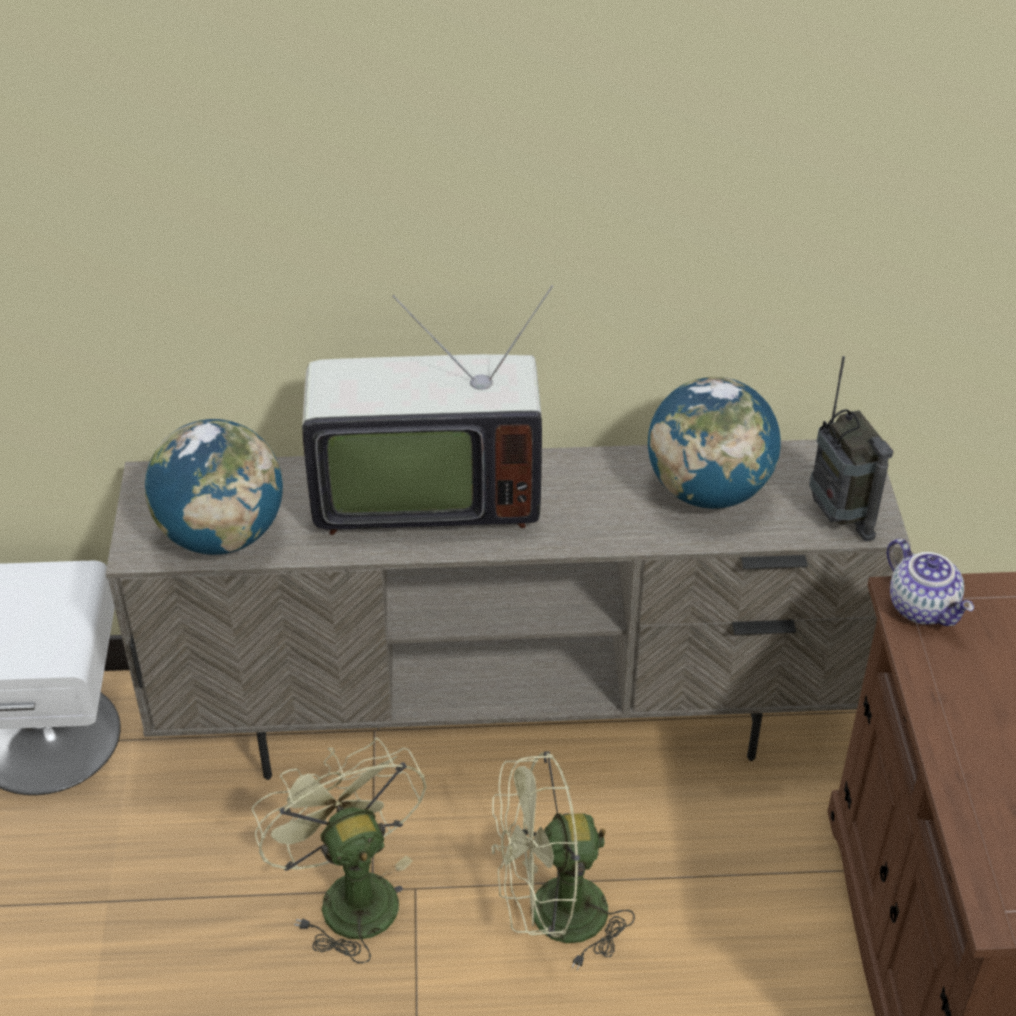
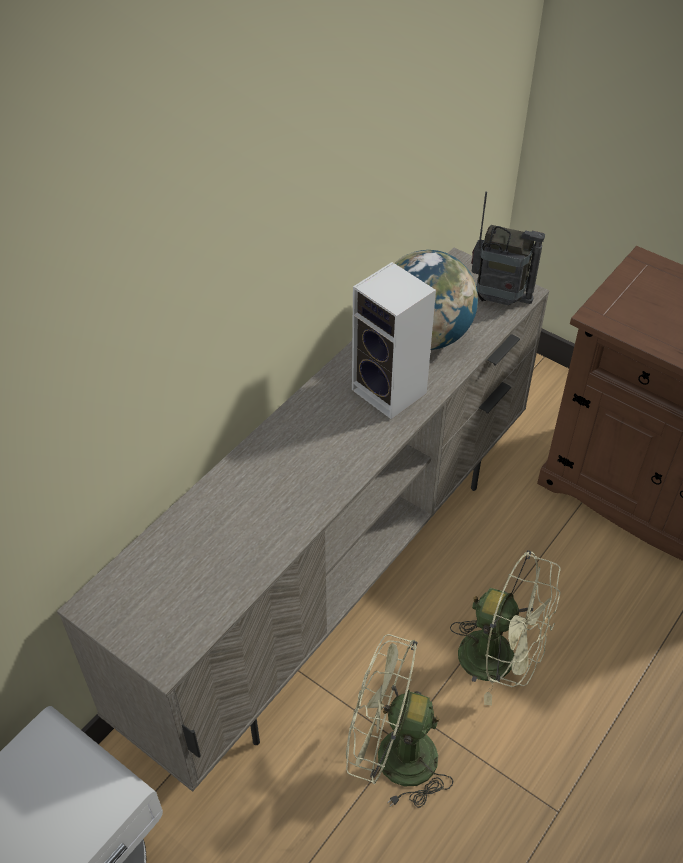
camera: 50 degrees left, 5 degrees up
(222, 535) = (204, 596): globe -> none
(422, 494) = (284, 464): television -> none
(551, 917) = (500, 660): green fan -> green fan turned 90 degrees counterclockwise
(600, 512) = (392, 392): none -> speaker
(924, 607) = (614, 313): teapot -> none

